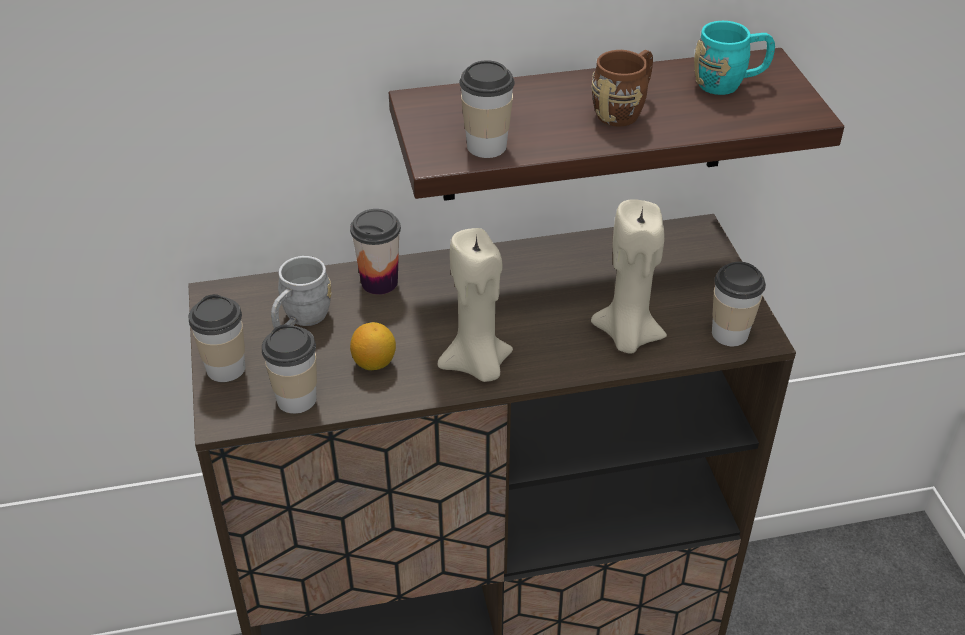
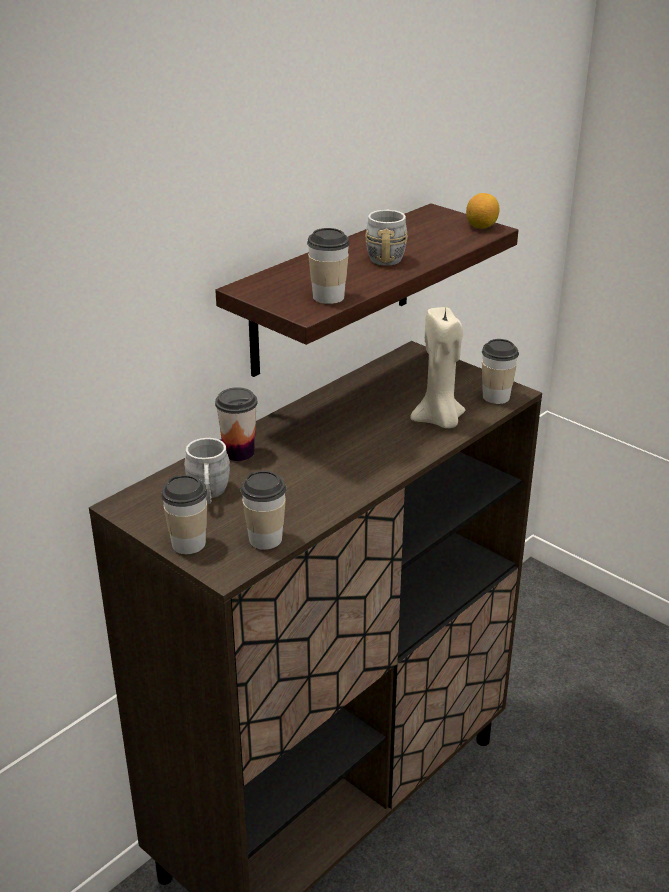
camera: 35 degrees left, 10 degrees down
(374, 363) = (294, 497): lemon -> lemon (481, 227)
(477, 366) = (366, 472): beige candle -> none
(624, 110) = (386, 255): brown mug -> grey mug
(730, 83) = (428, 226): turquoise mug -> none

